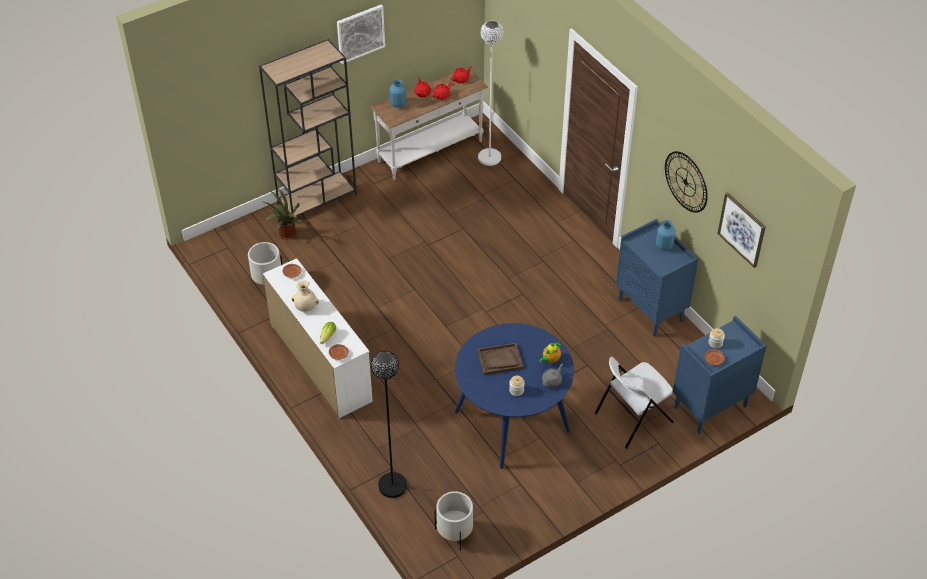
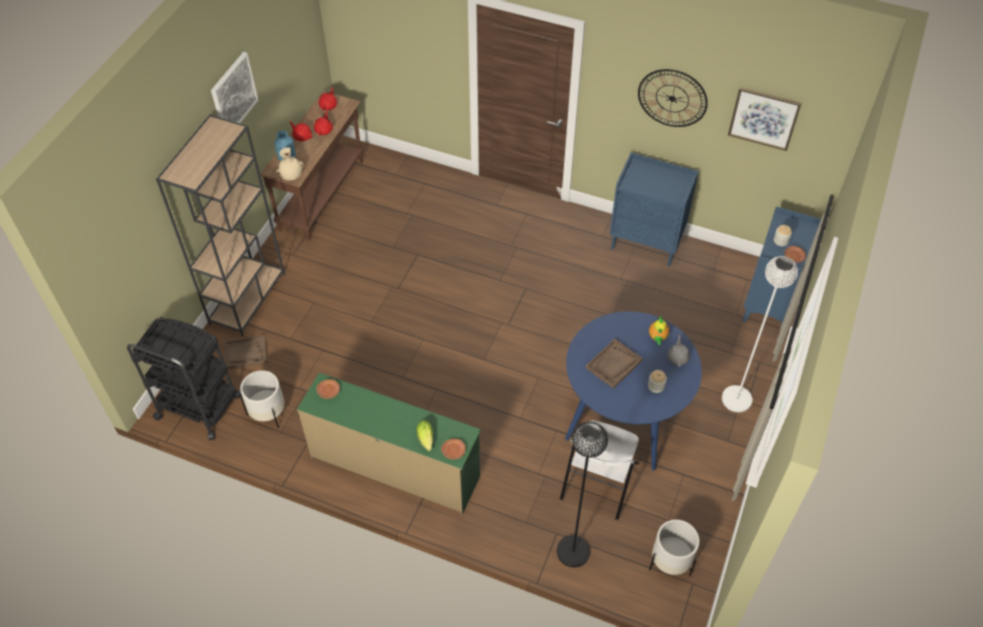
camera: 35 degrees left, 5 degrees up
(228, 253) = (199, 406): none -> black cart
(285, 234) = (245, 353): potted plant -> brown tray
(306, 307) = (375, 420): beige vase -> beige vase (291, 176)
(321, 363) = (395, 467): white dresser -> green dresser
(431, 152) = (323, 196): white console table -> brown console table
(489, 158) = (383, 174): white floor lamp -> white floor lamp (736, 400)
(633, 417) = (719, 351): white chair -> white chair (599, 481)
(664, 245) = (656, 174): blue vase -> none

